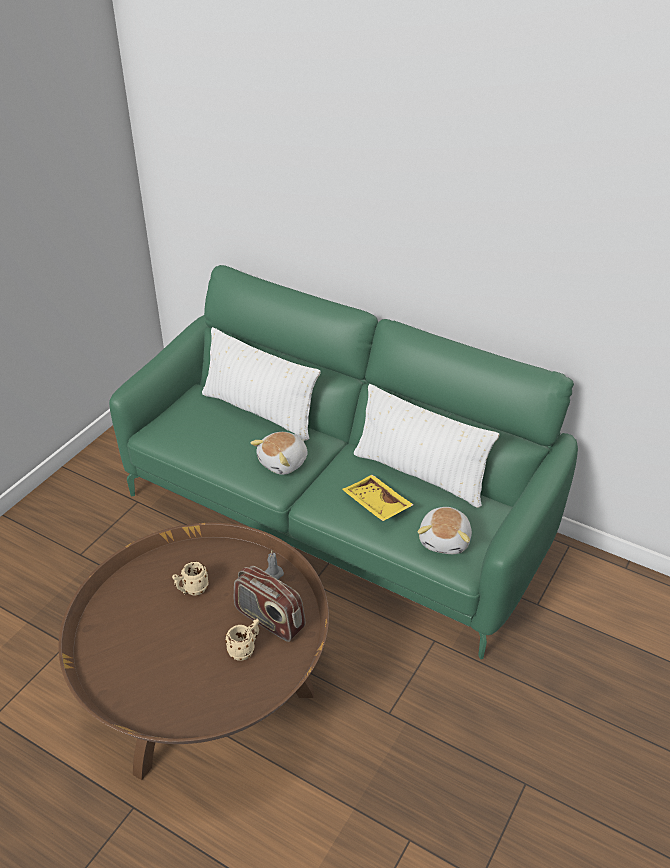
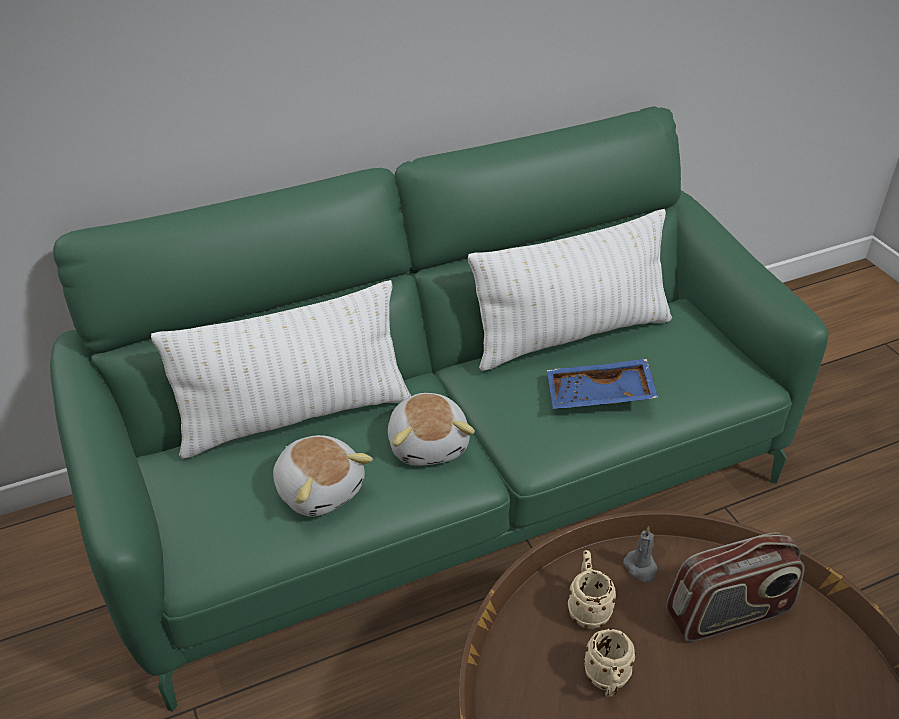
camera: 55 degrees left, 0 degrees up
(245, 649) = (774, 670): beige mug -> beige mug (587, 607)
(375, 505) = (599, 396): yellow tray -> blue tray
(445, 540) = (704, 372): plush toy -> plush toy (320, 489)

